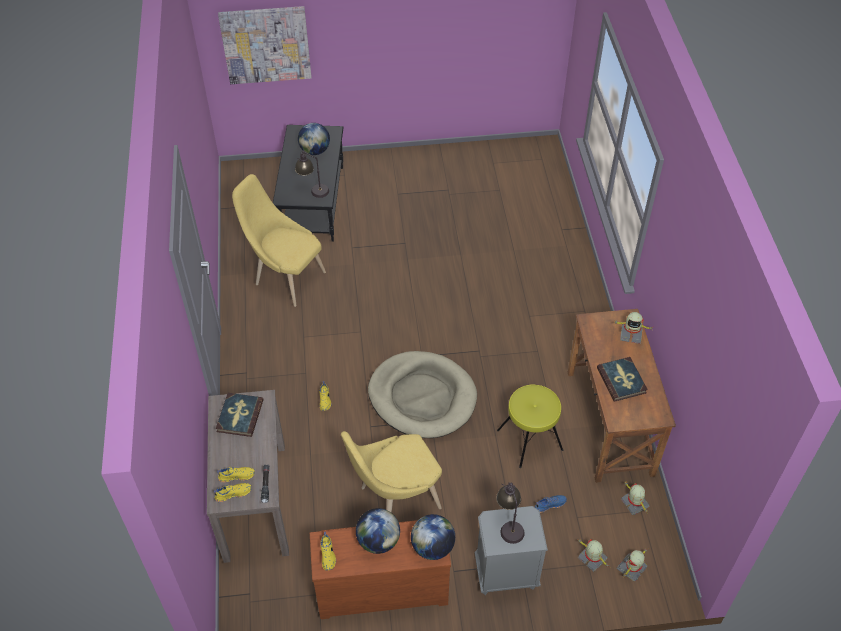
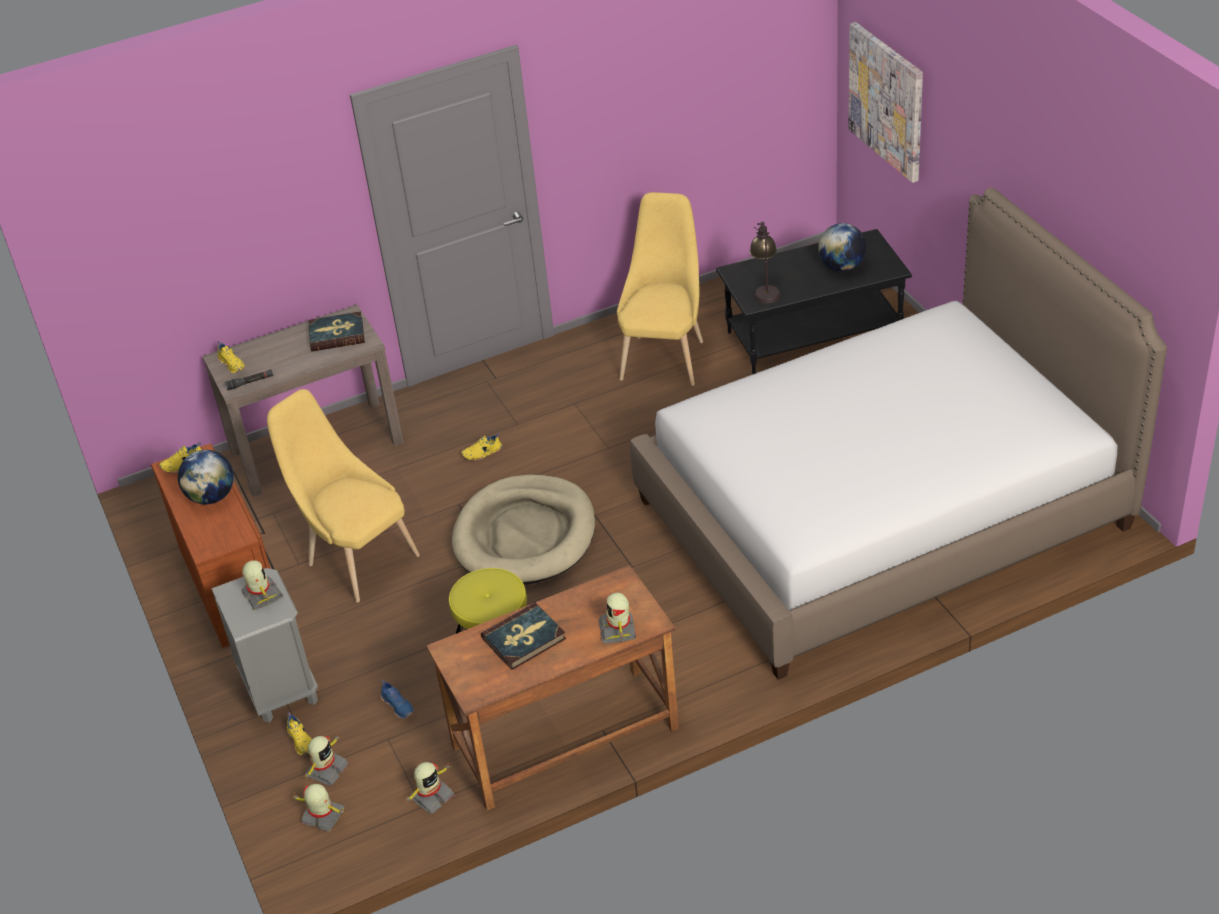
camera: 75 degrees right, 10 degrees down
(237, 475) = (256, 359): yellow shoe -> yellow shoe (301, 740)
(432, 547) = (214, 542): globe -> none
(491, 227) = (882, 514): none -> bed
(509, 524) = (261, 596): table lamp -> toy robot

